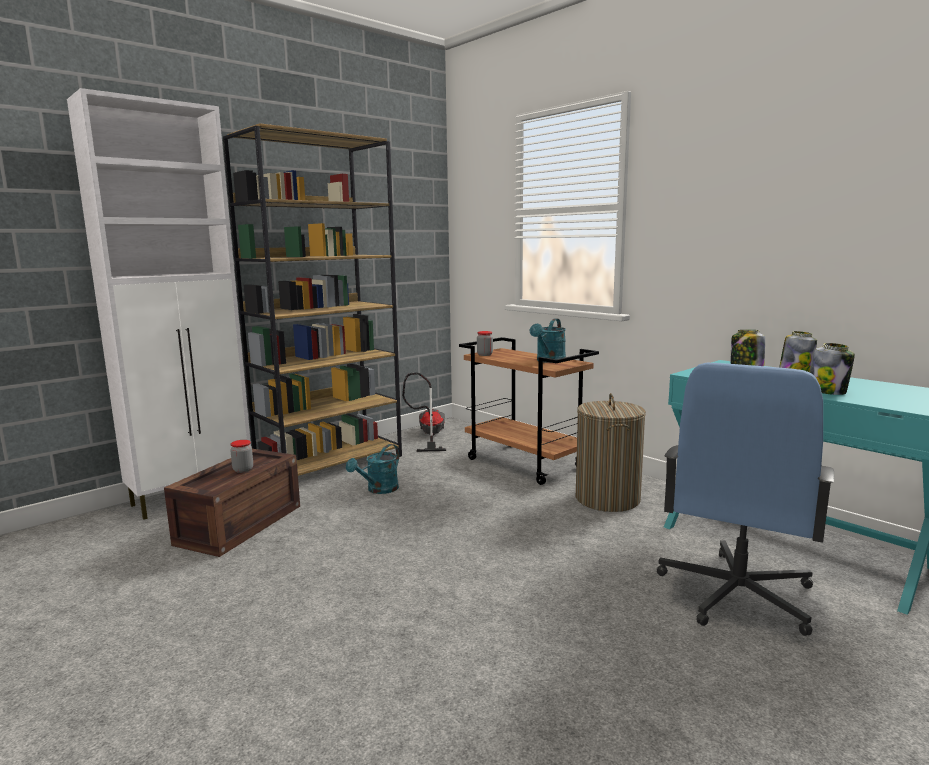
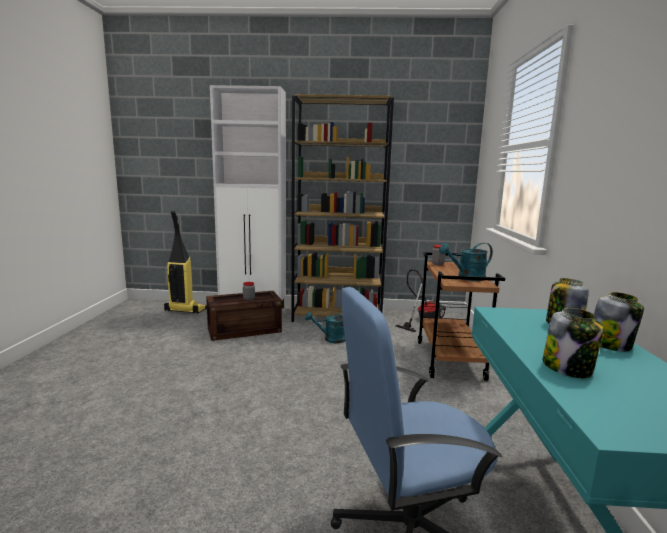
camera: 45 degrees right, 0 degrees up
(60, 541) = (185, 310): none -> vacuum cleaner
(607, 499) = (460, 409): laundry basket -> none

